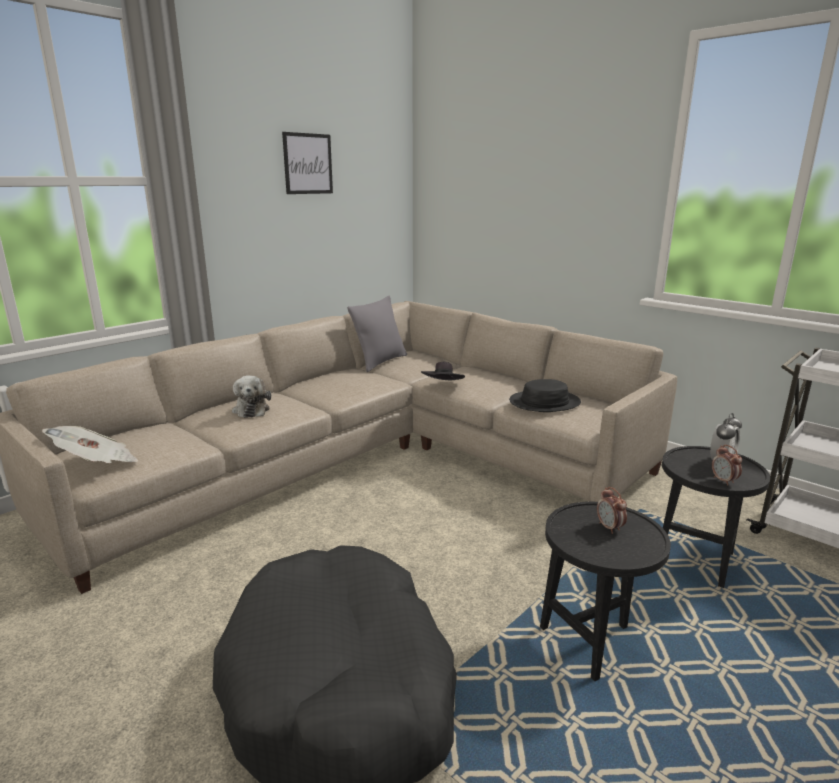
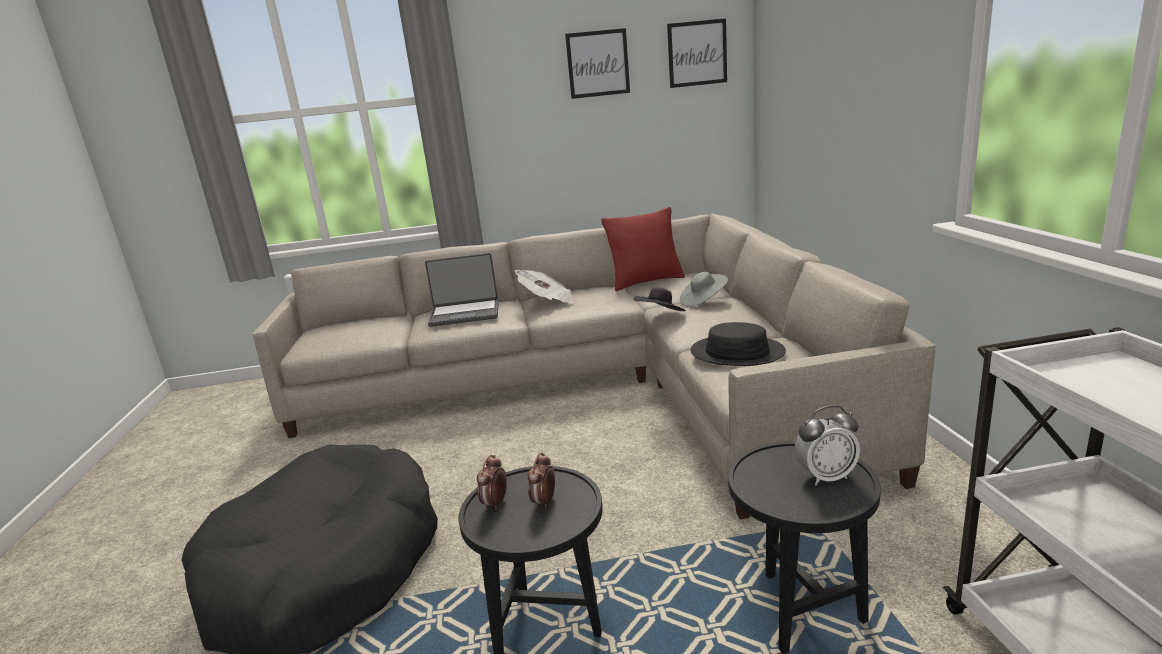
camera: 40 degrees right, 0 degrees up
(97, 464) = (314, 339): newspaper -> newspaper (547, 301)
(251, 409) = (465, 314): plush toy -> laptop
(378, 165) = (697, 53): none -> picture
(380, 362) = (646, 282): grey pillow -> red pillow
(454, 371) = (703, 301): none -> grey hat
(723, 481) = (774, 498): alarm clock -> alarm clock (495, 504)

